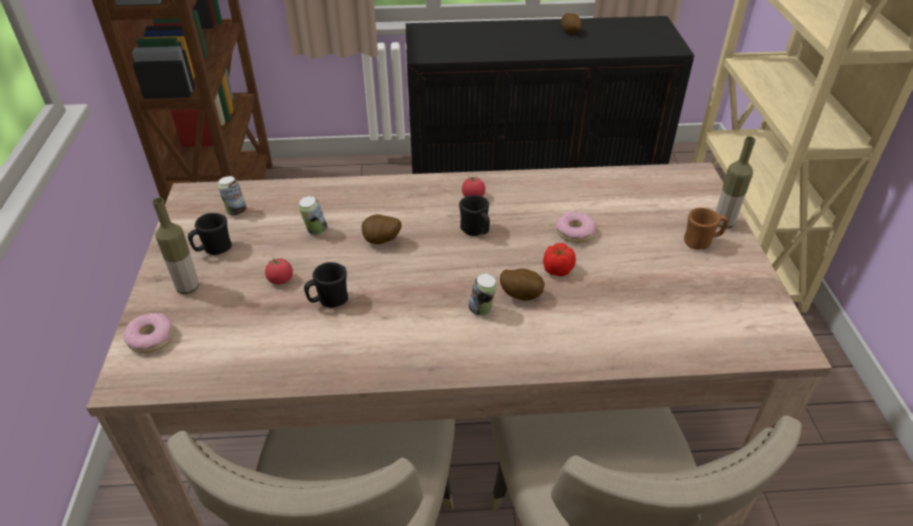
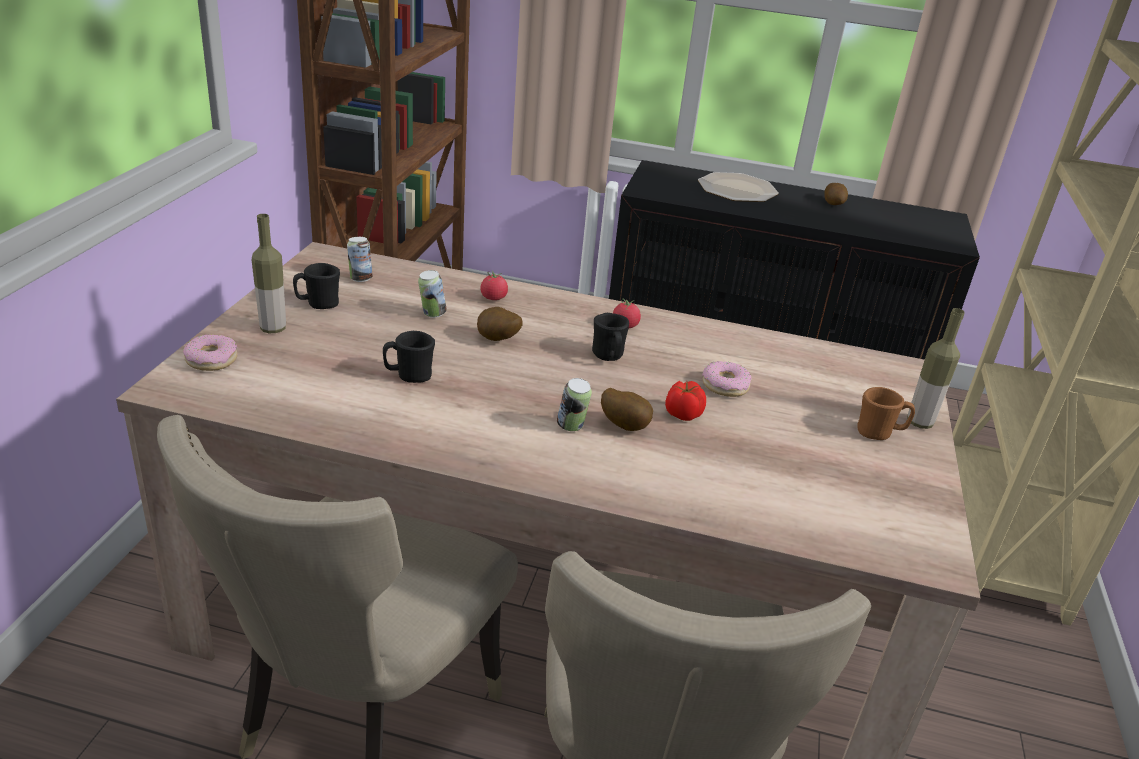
camera: 15 degrees right, 10 degrees down
(280, 279) = (370, 346): tomato -> tomato (493, 298)
(493, 35) = (737, 190): none -> plate

